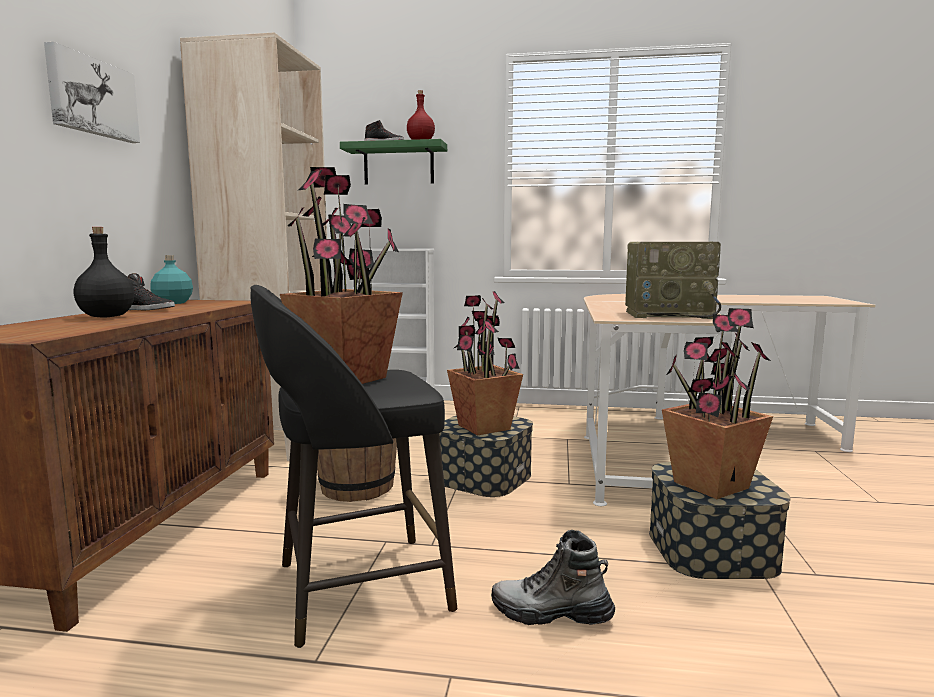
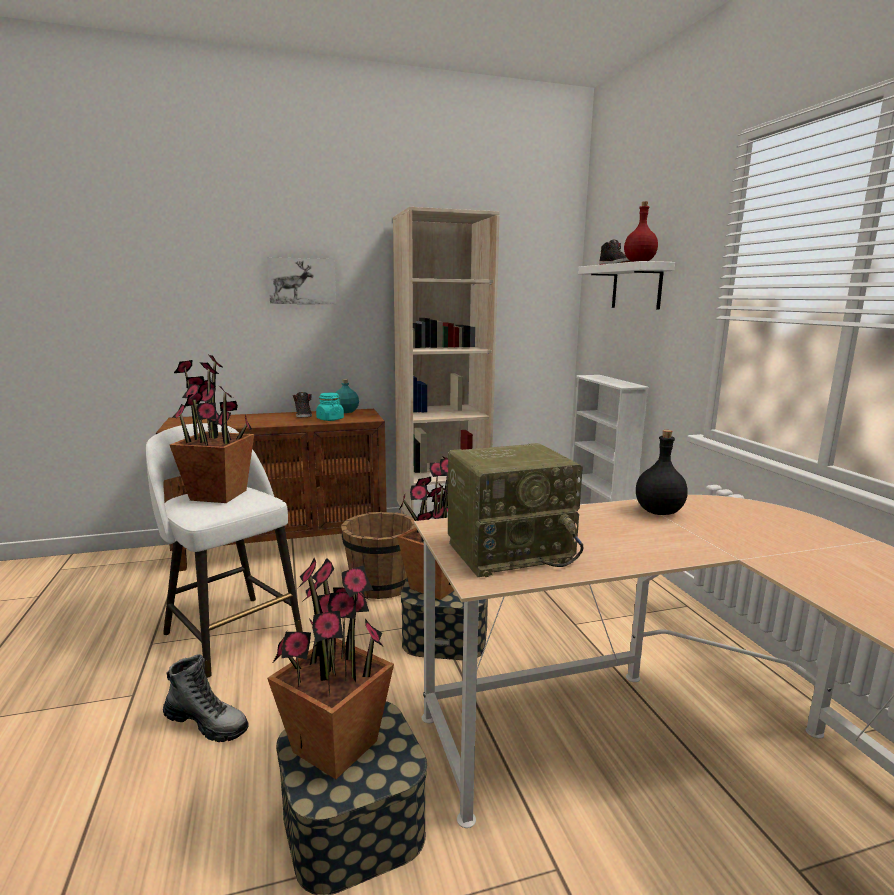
camera: 65 degrees right, 5 degrees up
(106, 316) = (263, 418): black bottle -> black bottle (658, 511)
(202, 306) = (330, 419): none -> turquoise jar
(356, 587) = (231, 632): black stool -> white stool
(398, 164) = (636, 286): green shelf -> white shelf
(551, 613) = (207, 723): boot -> boot turned 120 degrees clockwise
(669, 314) = (510, 551): radio -> radio turned 90 degrees counterclockwise

